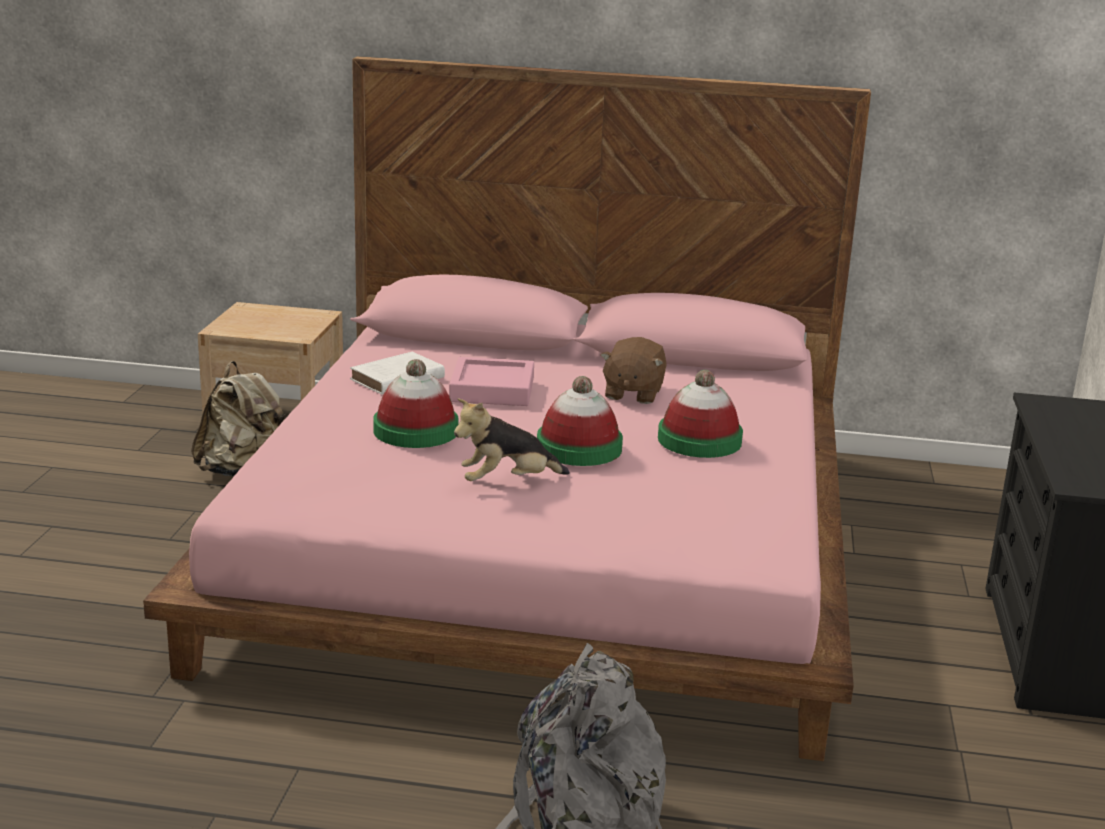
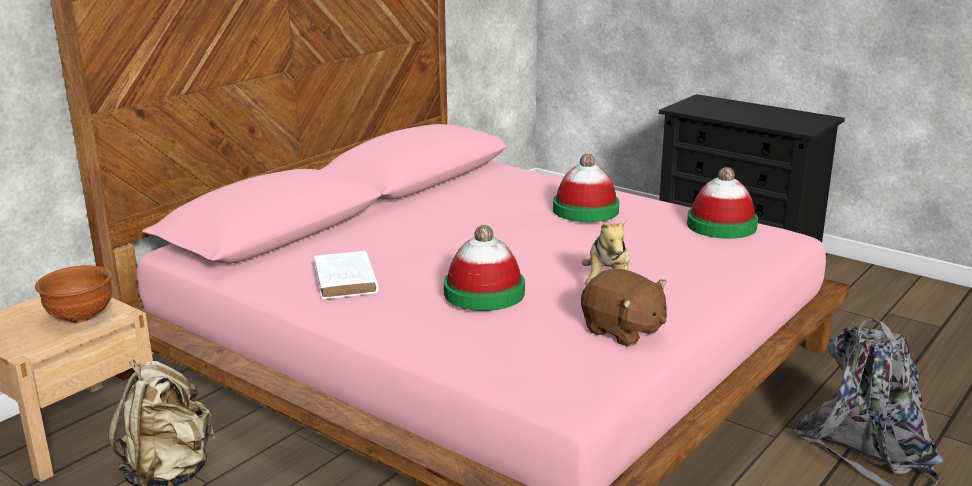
camera: 60 degrees left, 0 degrees up
(282, 328) = (80, 317): none -> brown bowl
(492, 390) = (418, 250): pink tray -> none
(579, 448) = (567, 246): hat -> hat (721, 225)
(632, 393) = (473, 210): brown plush toy -> brown plush toy (623, 331)

